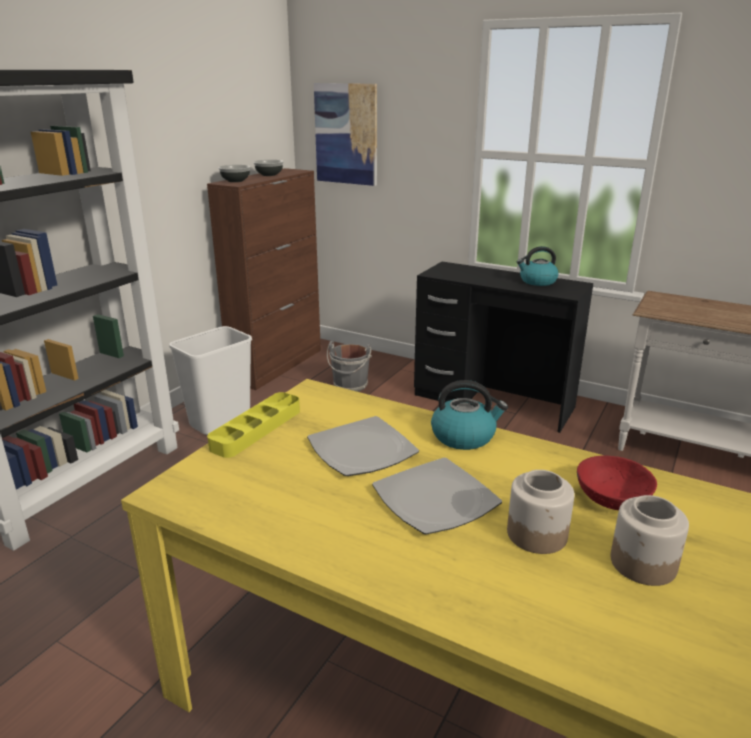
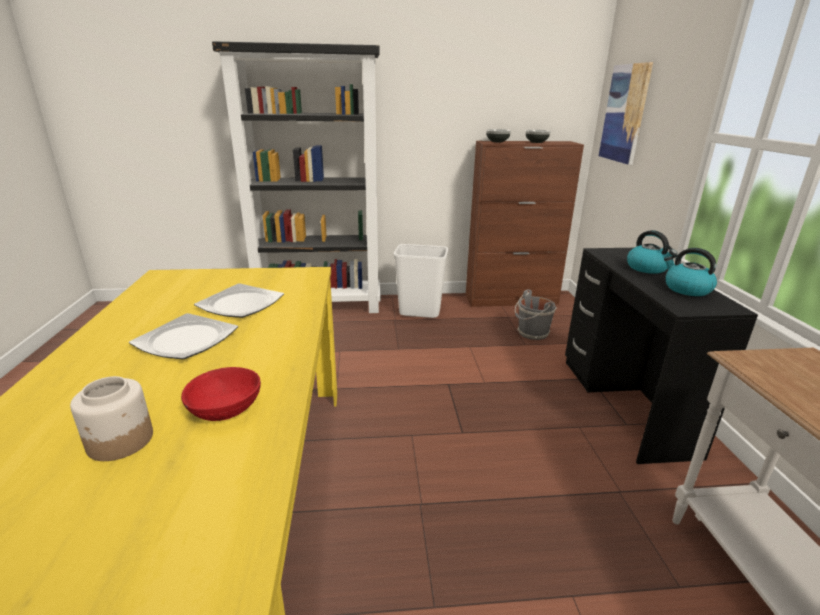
camera: 55 degrees right, 0 degrees up
(256, 429) = (246, 273): yellow tray -> none
(464, 436) = (289, 329): kettle -> kettle (647, 268)
(537, 534) = (153, 385): jar -> none

